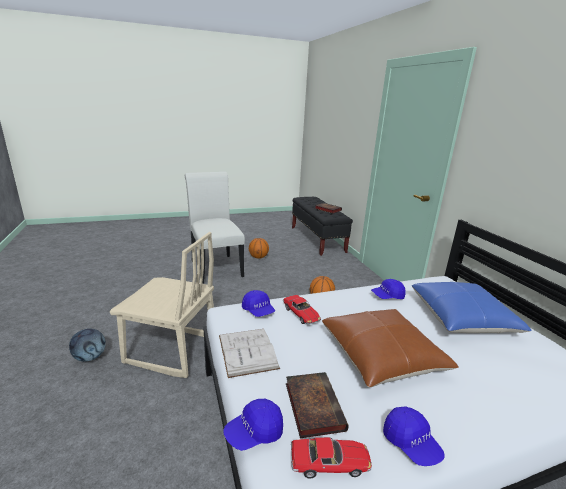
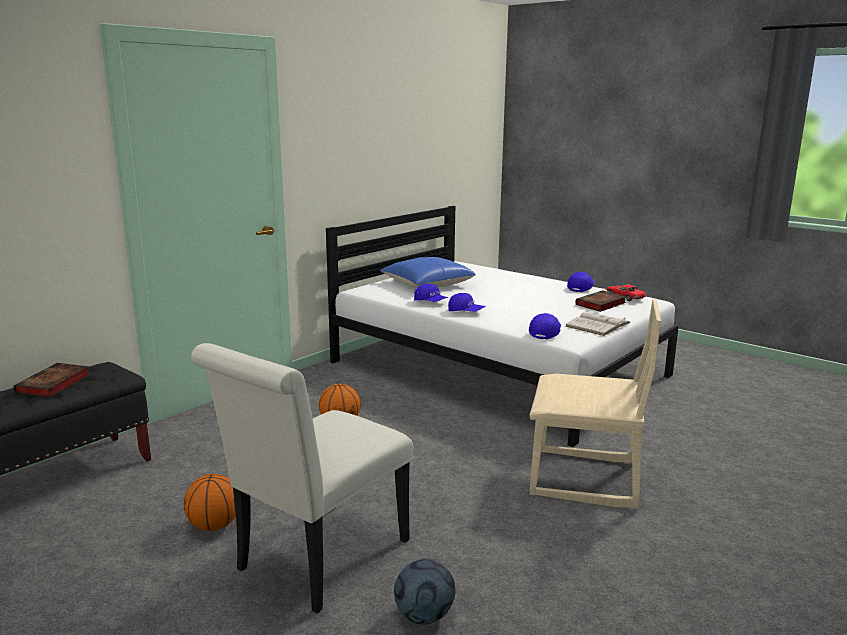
camera: 120 degrees left, 5 degrees down
(90, 357) = (687, 527): football -> football (424, 616)
(171, 350) = (584, 479): beige chair -> beige chair turned 120 degrees clockwise
(254, 433) = (644, 310): blue cap -> blue cap (466, 312)
(301, 314) = (519, 320): toy car -> none
(381, 356) = (523, 297): brown pillow -> none

